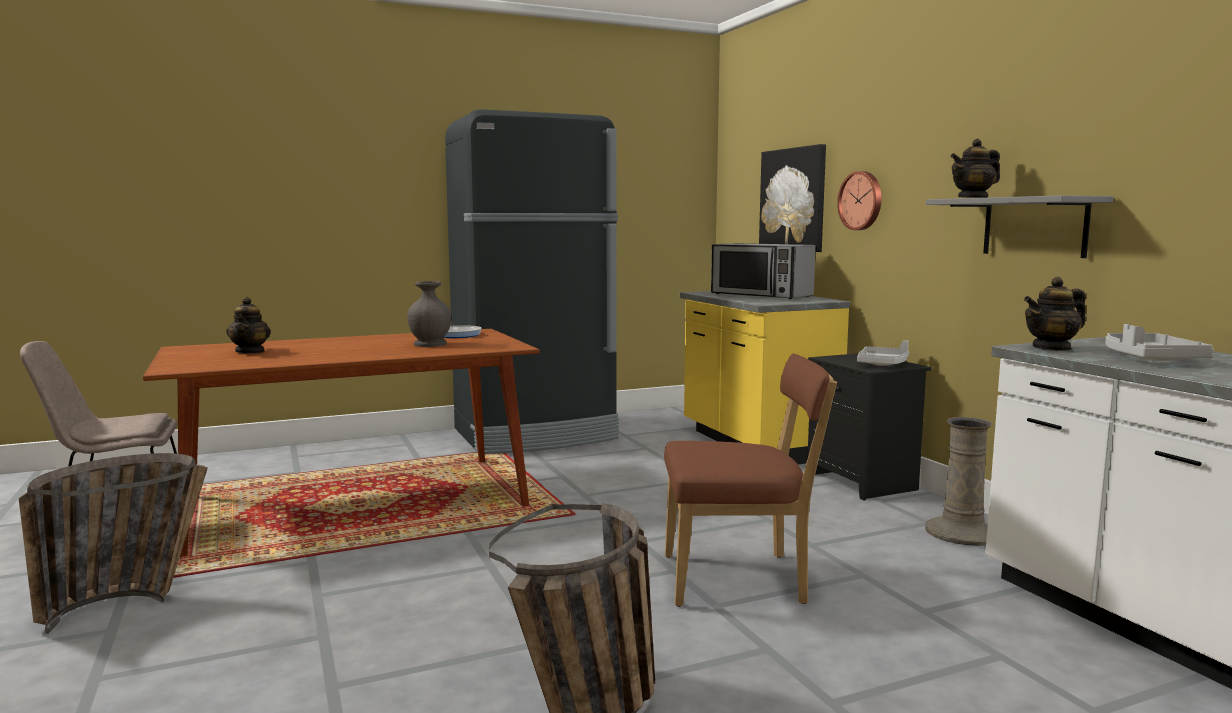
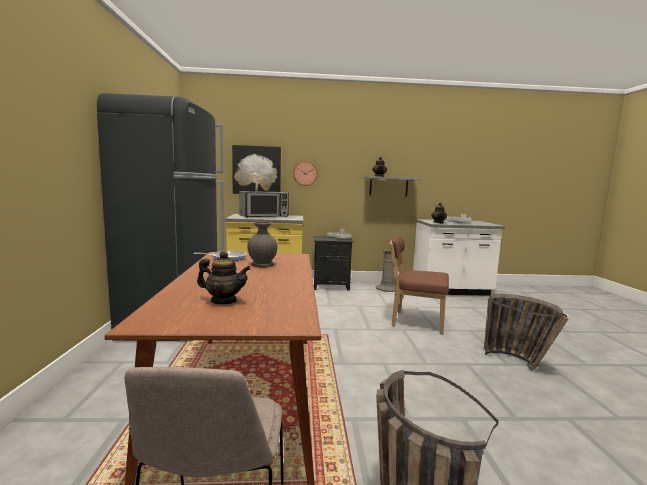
camera: 70 degrees left, 0 degrees up
(740, 579) = (415, 322): brown chair -> brown chair turned 90 degrees counterclockwise

